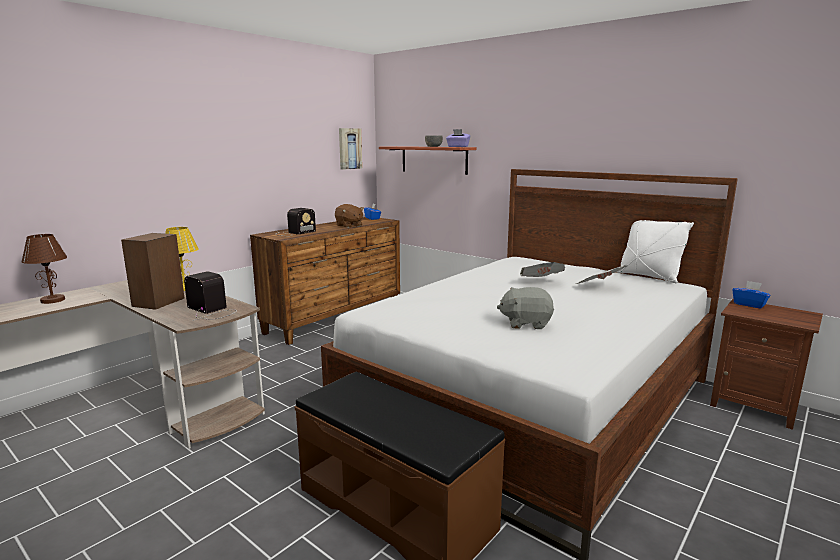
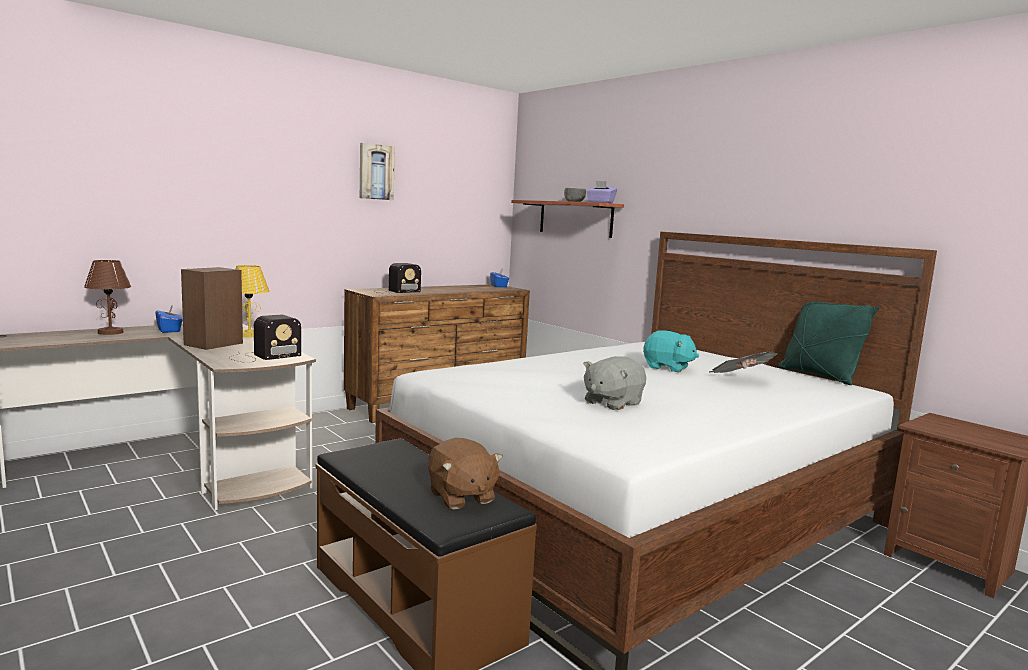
camera: 10 degrees right, 5 degrees down
(211, 311) = (262, 356): radio -> radio turned 90 degrees clockwise
(349, 148) = (478, 201): picture -> picture (376, 172)
(349, 226) = (464, 290): brown plush toy -> brown plush toy (461, 497)
(525, 323) = (612, 403): grey plush toy -> grey plush toy turned 60 degrees counterclockwise
(541, 282) = (667, 368): newspaper -> turquoise plush toy
(649, 277) = (819, 376): white pillow -> green pillow
(749, 304) = (947, 421): blue tissue box -> blue tissue box (169, 330)

